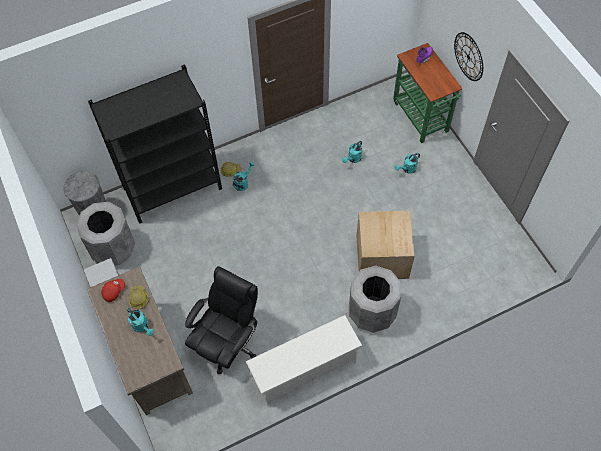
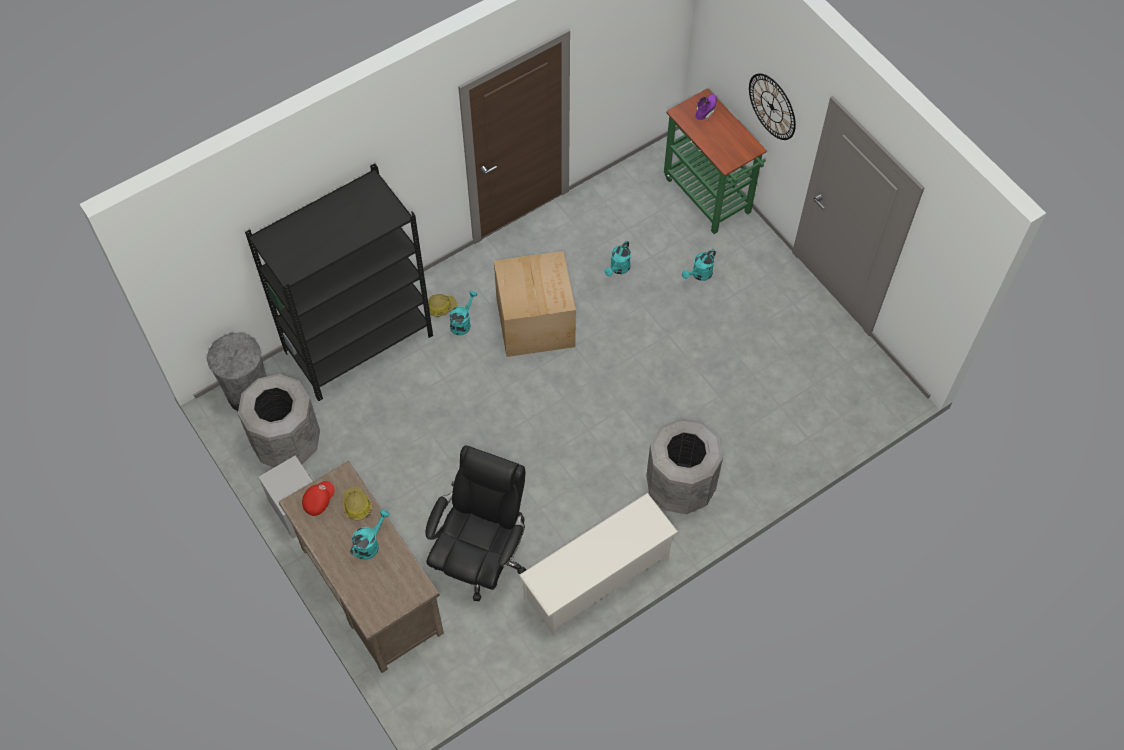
camera: 10 degrees left, 0 degrees up
(142, 326) = (370, 544): turquoise watering can -> turquoise watering can turned 90 degrees counterclockwise
(383, 256) = (683, 405): cardboard box -> cardboard box (536, 321)

